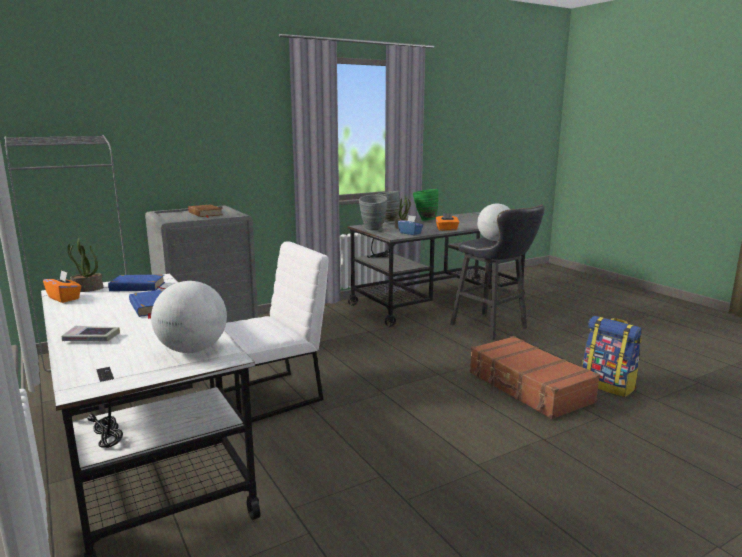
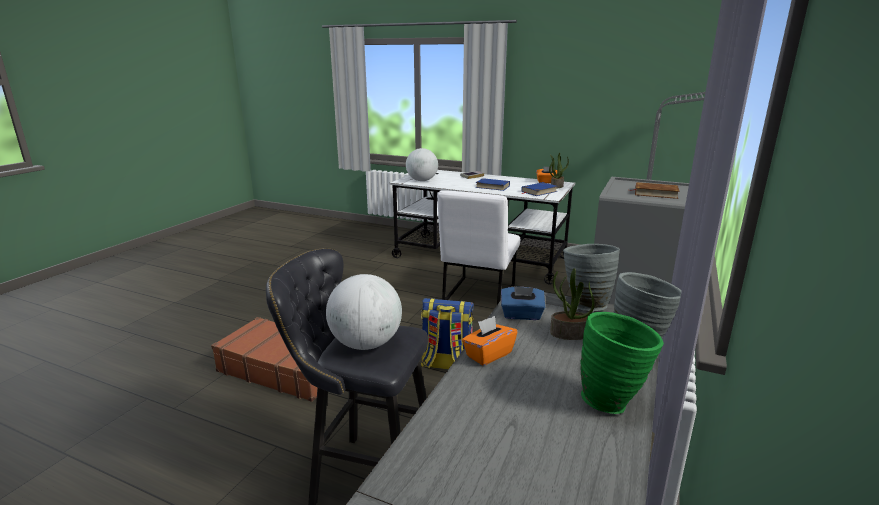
camera: 145 degrees right, 5 degrees up
(608, 385) = (195, 402): backpack -> backpack (446, 364)

